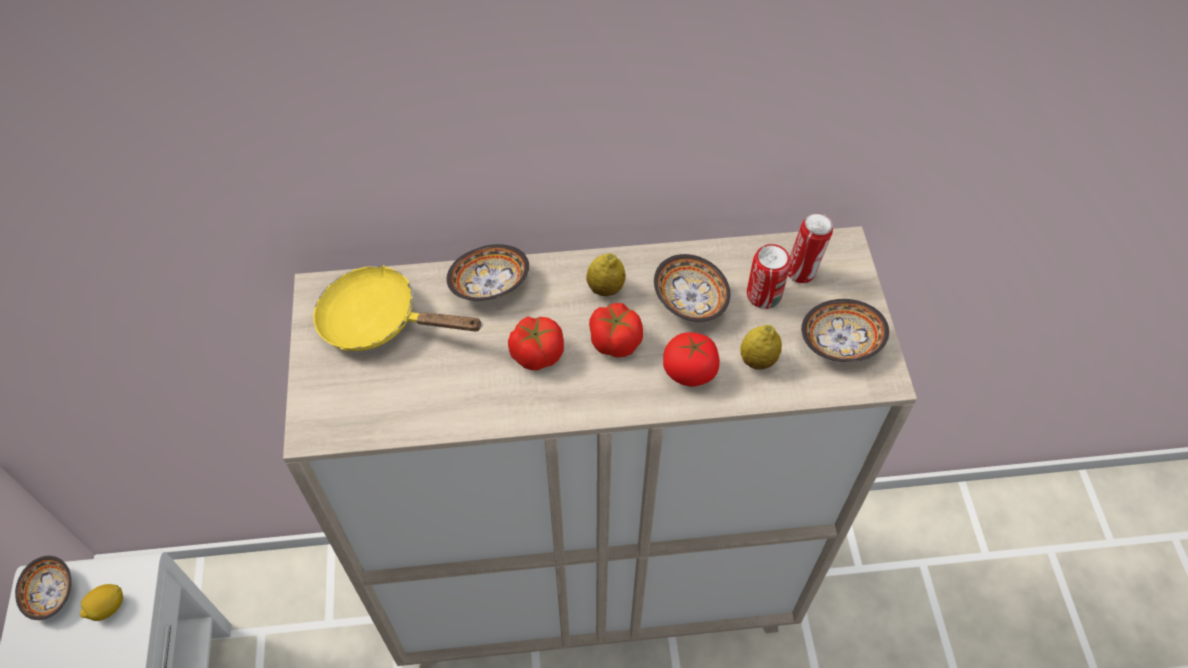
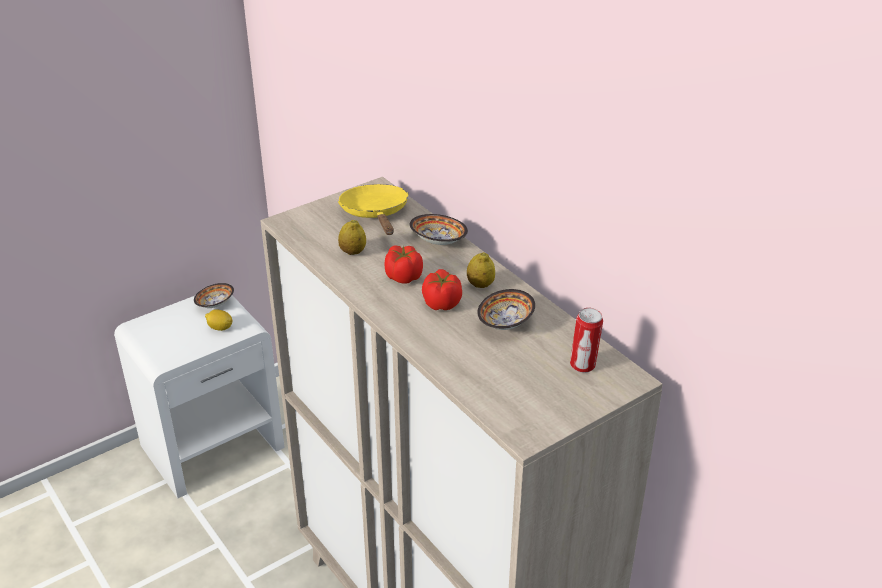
camera: 60 degrees right, 20 degrees down
(689, 371) = (446, 342): tomato -> none
(758, 360) = (484, 369): lemon -> lemon (352, 252)
(763, 295) = (544, 354): can -> none
(840, 343) = (537, 404): bowl -> none

